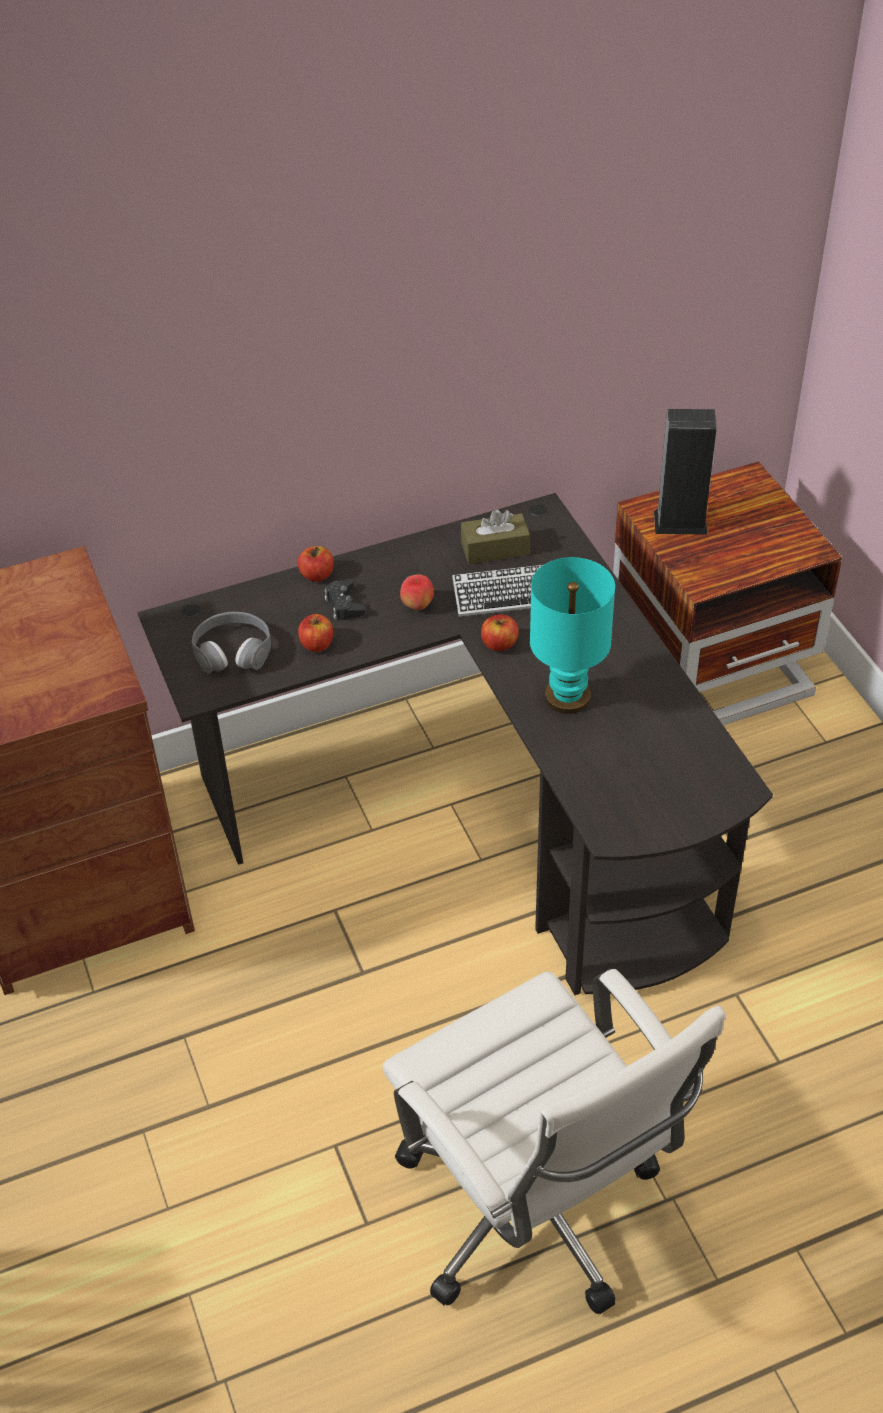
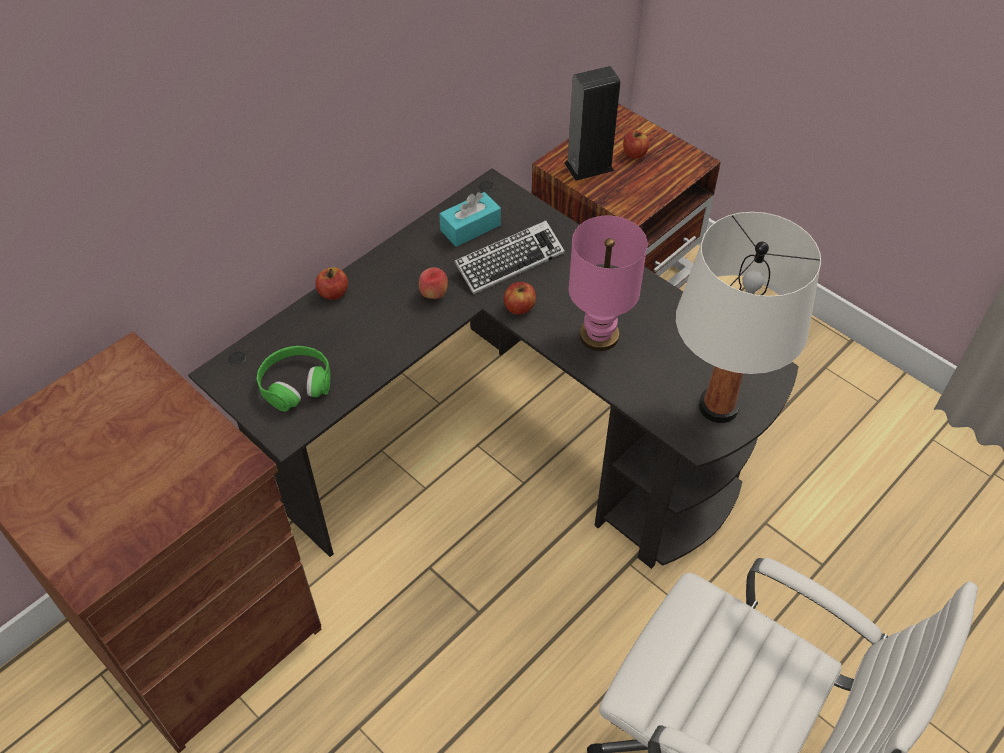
camera: 25 degrees left, 5 degrees up
(233, 651) = (295, 384): grey headphones -> green headphones
(317, 644) = (367, 354): apple -> apple (634, 153)
(344, 605) = (371, 312): black game controller -> none
(495, 549) = (470, 228): brown tissue box -> turquoise tissue box
(569, 697) = (600, 335): turquoise table lamp -> pink table lamp
(654, 806) = (718, 406): none -> white table lamp

